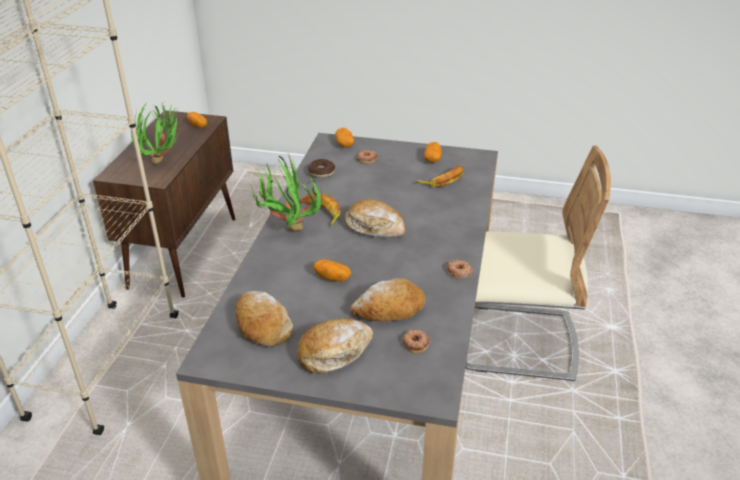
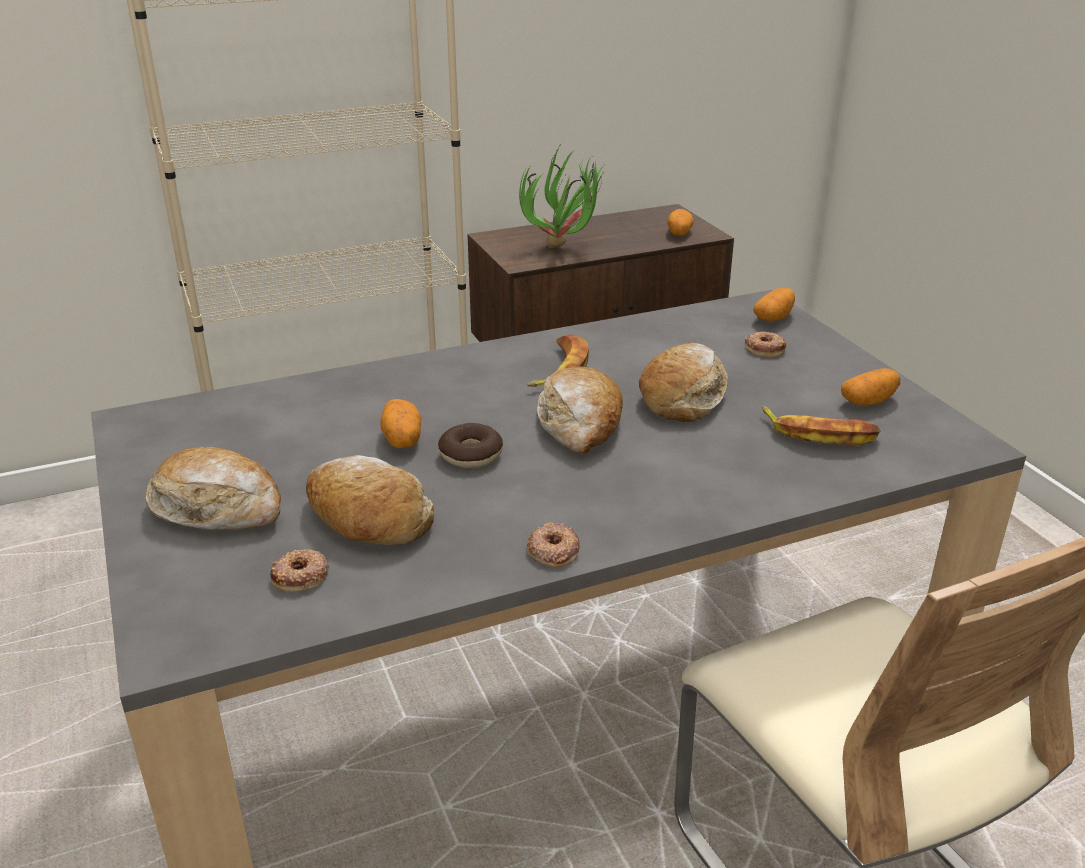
camera: 55 degrees right, 5 degrees down
(262, 325) = (235, 429): bread -> bread (684, 396)
(287, 229) = (481, 362): potted plant -> none
(321, 172) = (665, 331): donut -> donut (471, 455)

